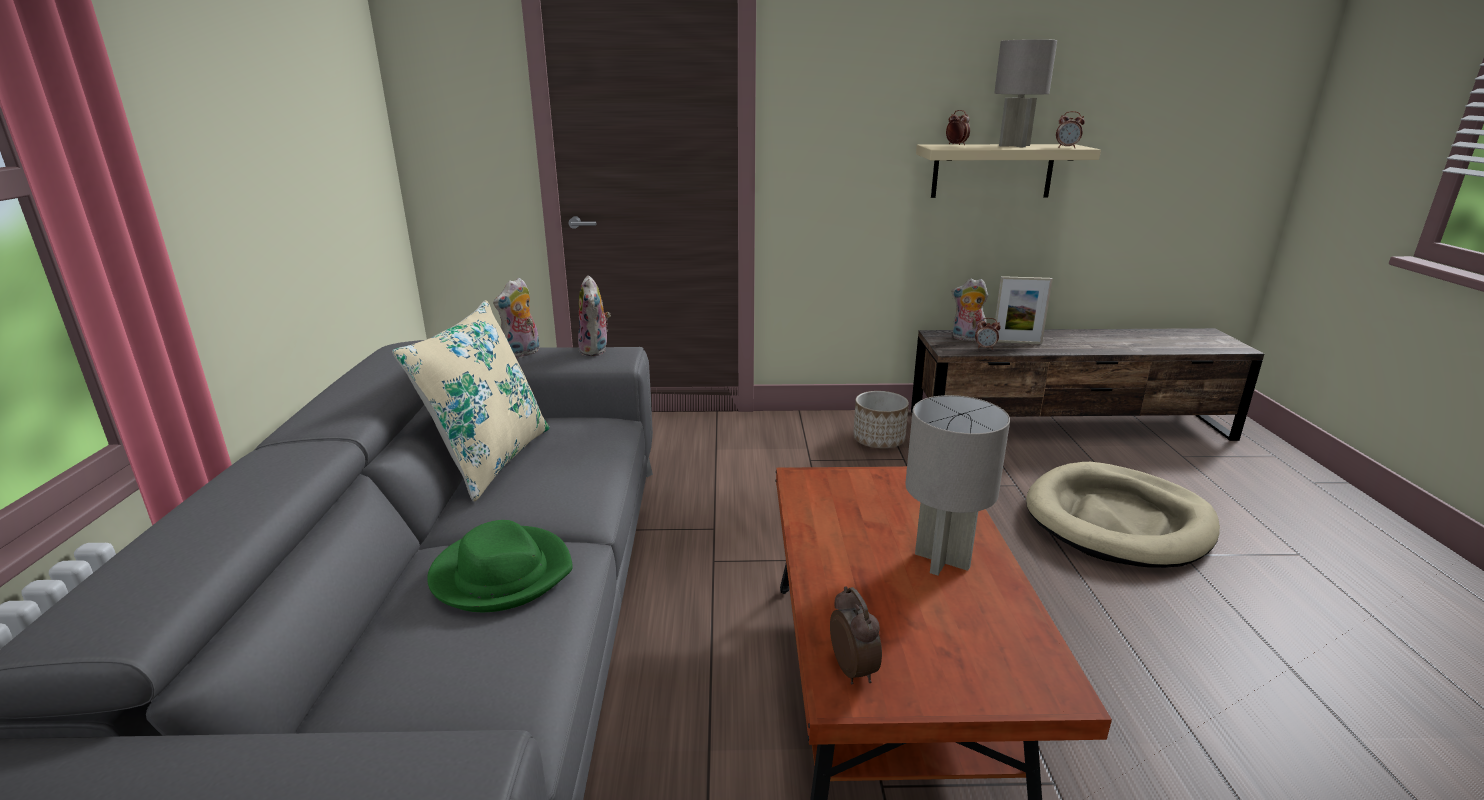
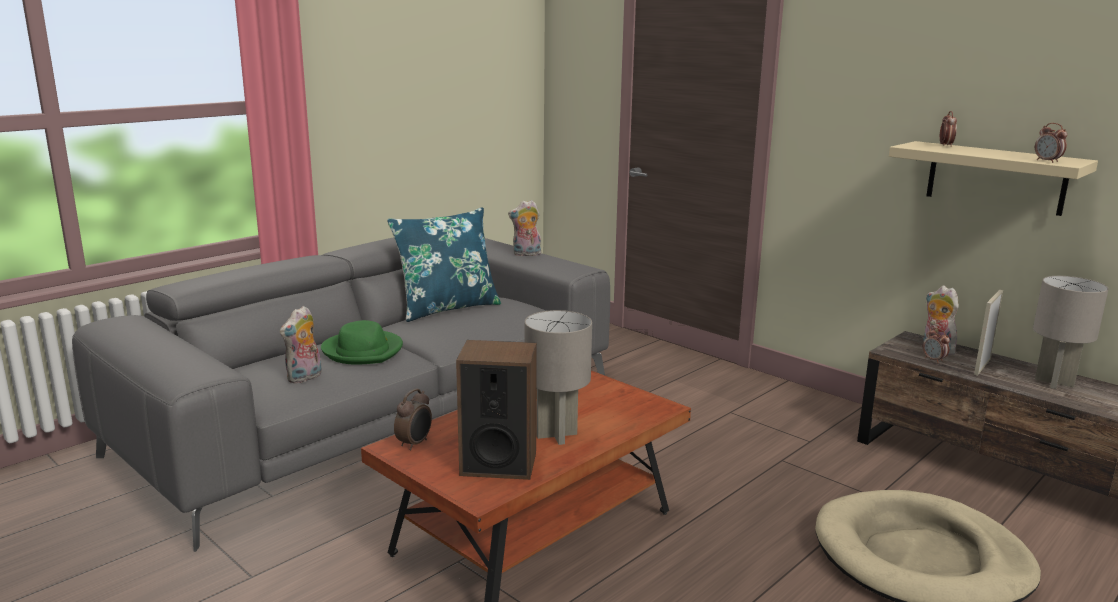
camera: 45 degrees right, 5 degrees down
(490, 459) = (447, 308): beige pillow -> blue pillow
(596, 350) = (568, 264): plush toy -> plush toy (305, 378)
(879, 440) = (815, 422): planter -> none
(977, 632) = (498, 463): none -> speaker
(1014, 145) = (1003, 153): grey table lamp -> grey table lamp (1054, 382)
(1016, 342) = (982, 366): picture frame -> picture frame turned 75 degrees clockwise

